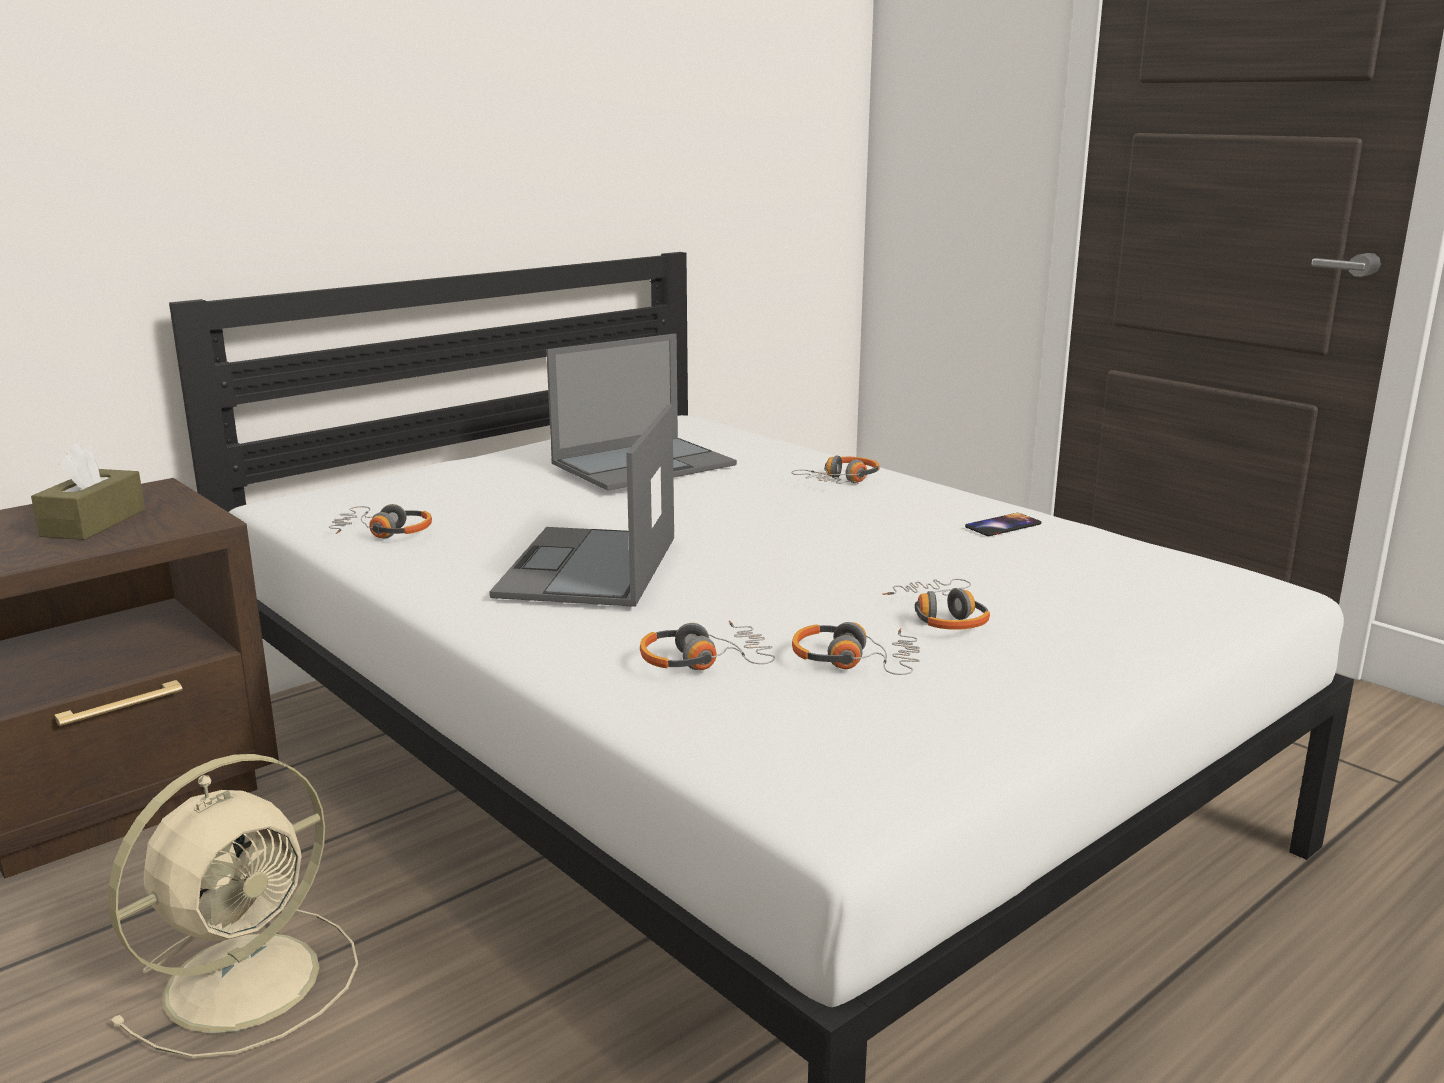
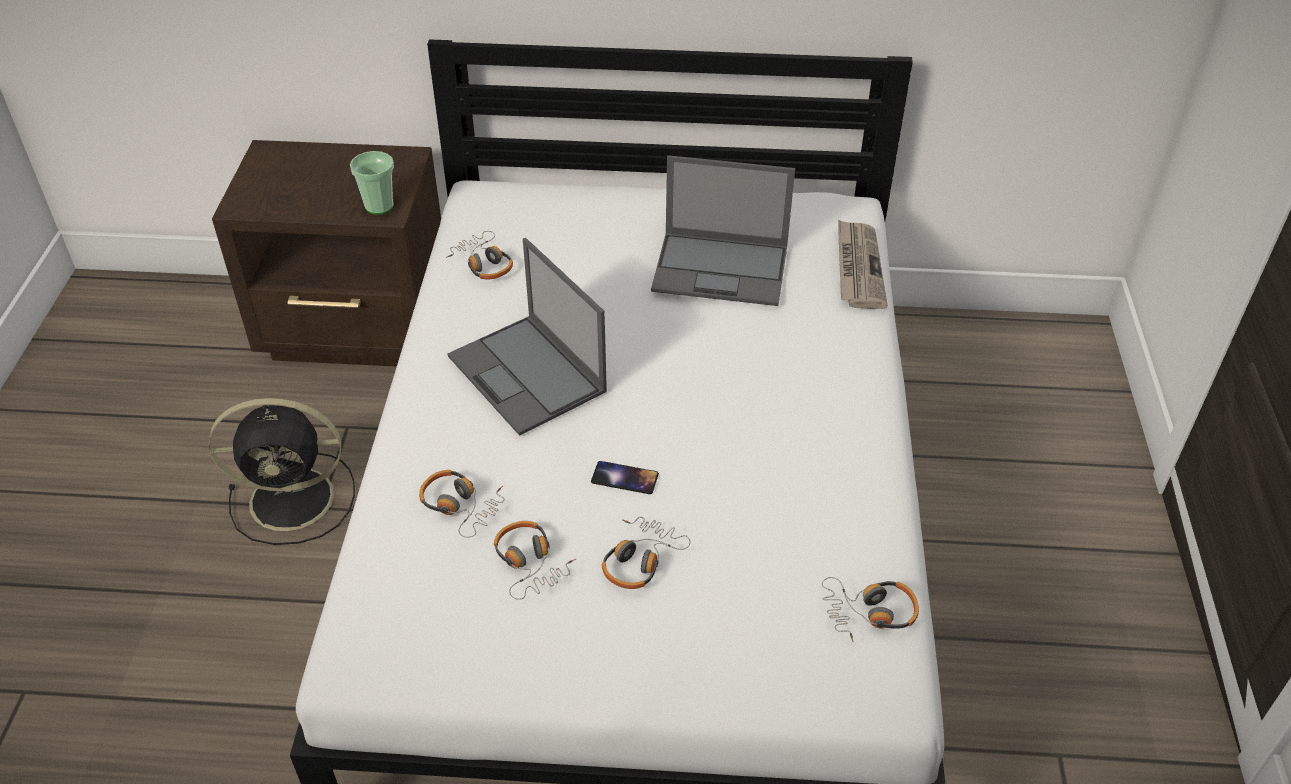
camera: 45 degrees right, 25 degrees up
(93, 523) = (342, 184): brown tissue box -> none
(181, 520) = (379, 206): none -> cup
(248, 978) = (296, 498): beige fan -> black fan
(588, 568) = (528, 375): laptop -> laptop turned 90 degrees counterclockwise
(752, 436) = (858, 267): none -> newspaper
(841, 481) = (825, 368): headphones -> headphones (869, 613)
(1003, 525) = (842, 496): phone -> phone (624, 478)

